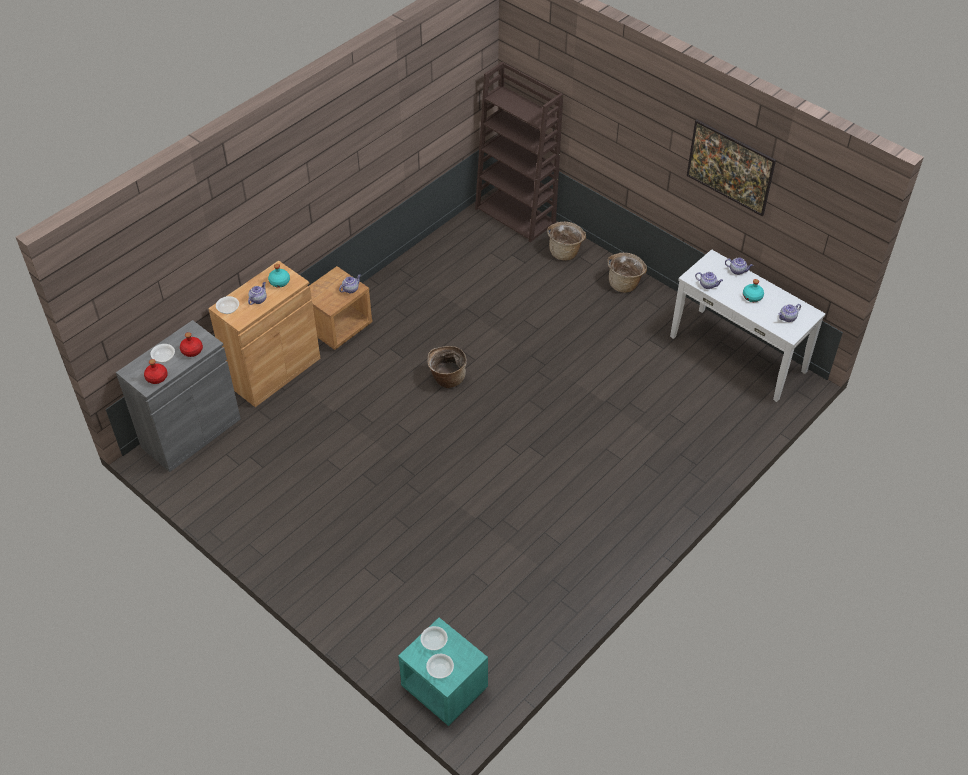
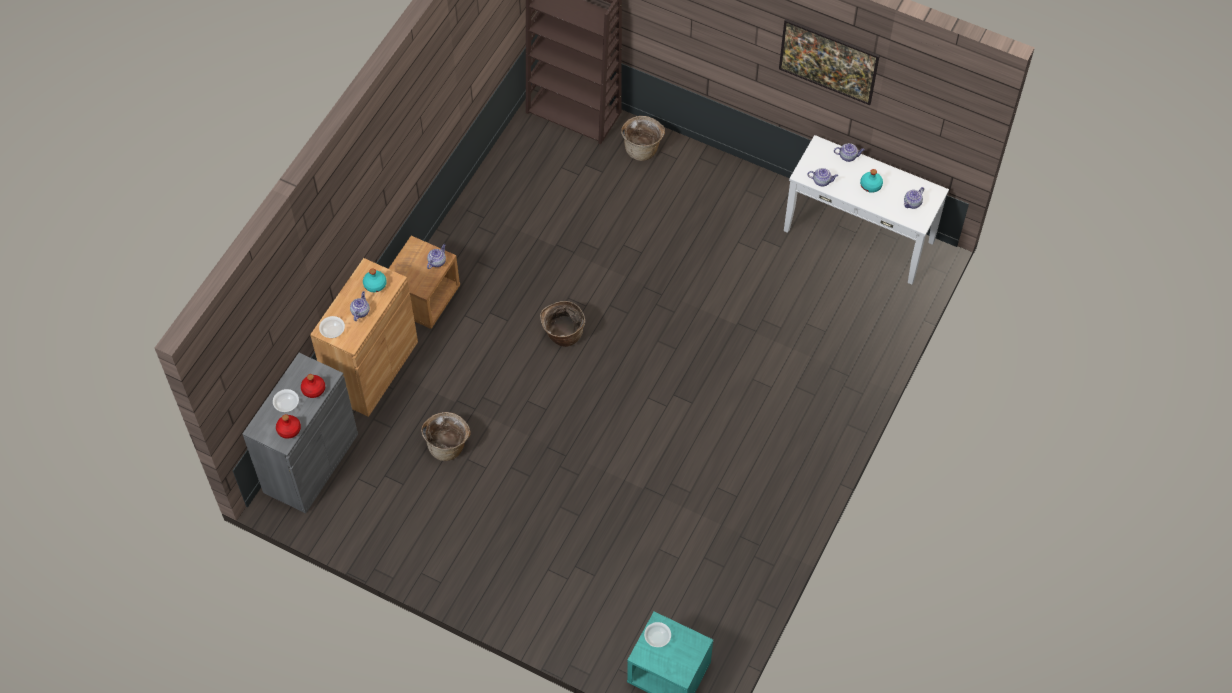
camera: 15 degrees left, 10 degrees up
(440, 670) = (672, 664): bowl -> none
(625, 283) = (718, 175): basket -> basket (448, 445)

